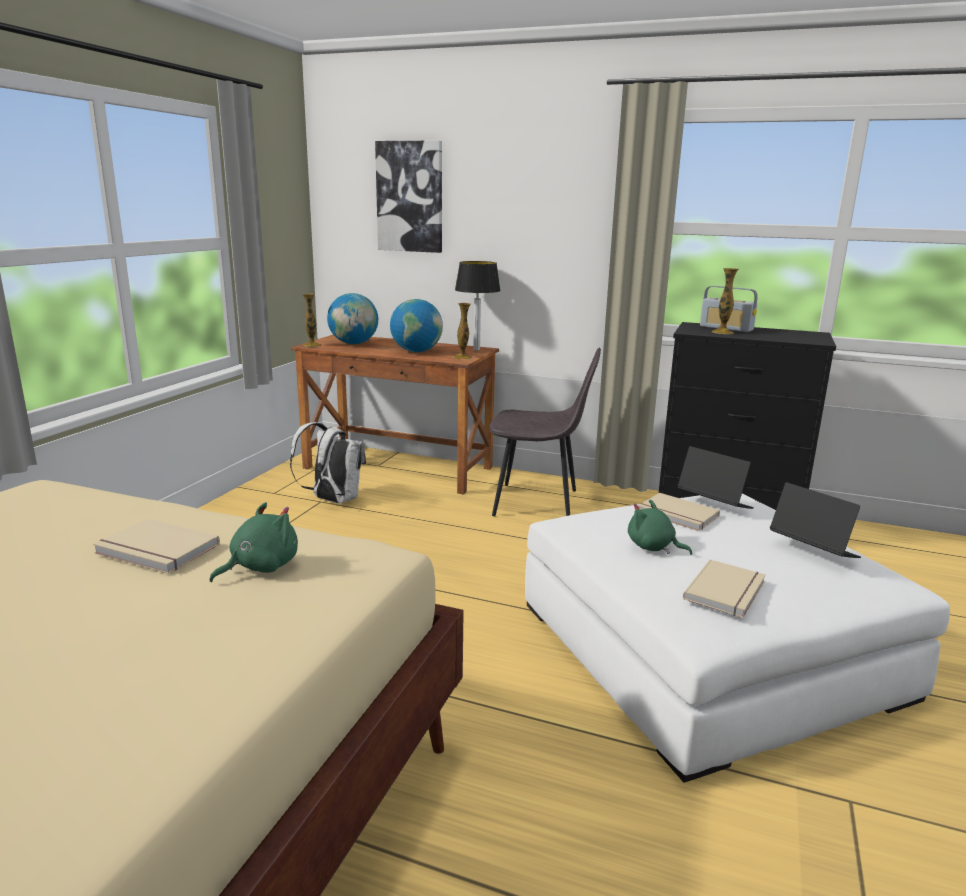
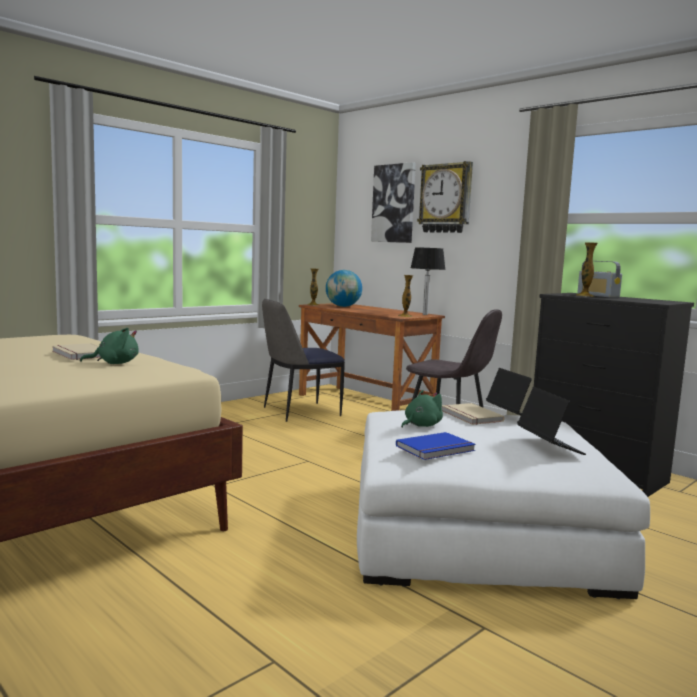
camera: 25 degrees right, 10 degrees down
(332, 500) = (299, 412): white backpack -> chair
(416, 351) = (378, 312): globe -> none
(492, 194) = (446, 198): none -> wall clock
(653, 547) = (421, 425): green plush toy -> green plush toy turned 75 degrees clockwise
(727, 591) = (437, 449): beige book -> blue book

